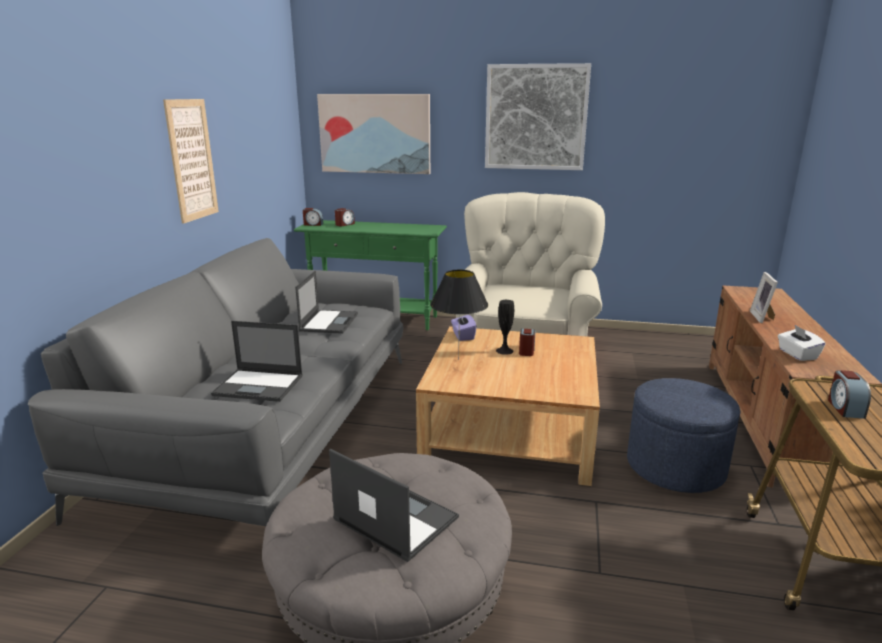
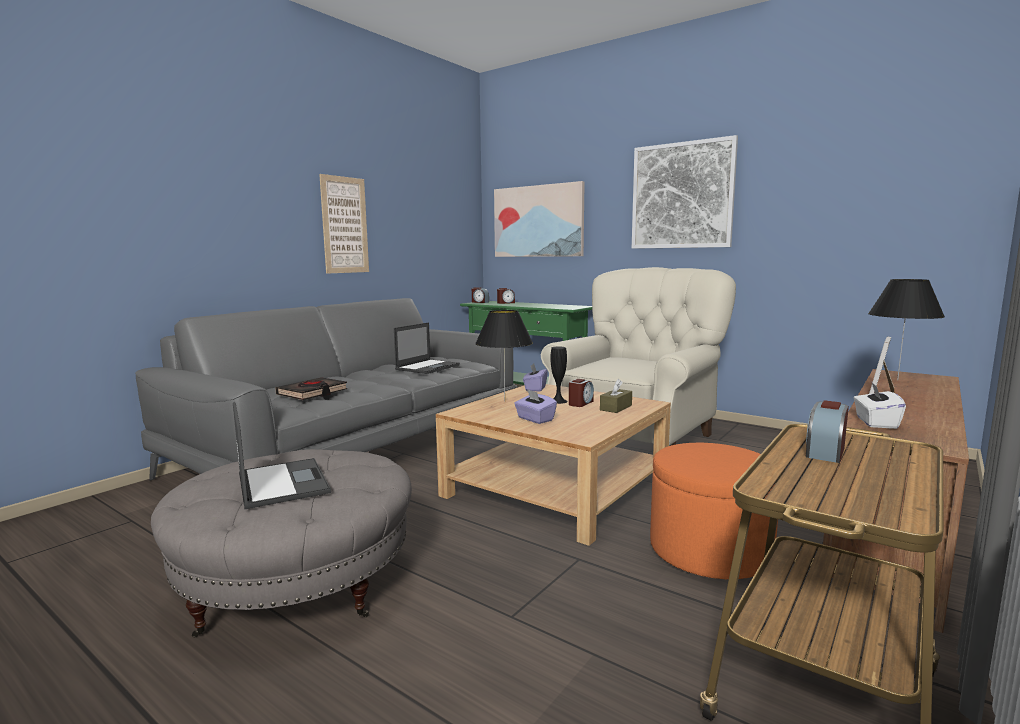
camera: 25 degrees right, 10 degrees down
(260, 385) = (312, 393): laptop -> black book
(515, 380) = (535, 419): none -> purple tissue box
(561, 351) = (616, 407): none -> brown tissue box
(675, 466) = (710, 550): blue ottoman -> orange ottoman
(752, 298) = (897, 380): none -> black table lamp

